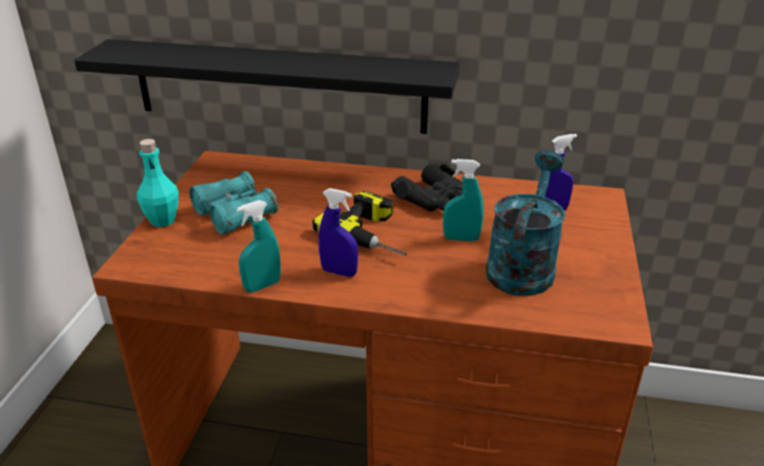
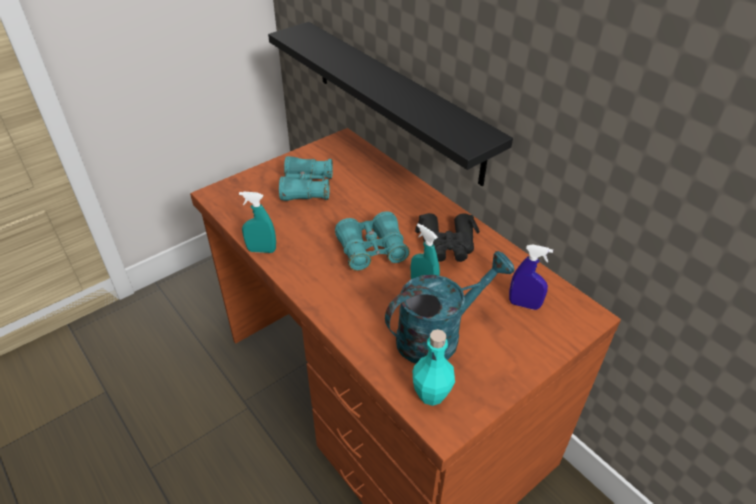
camera: 40 degrees right, 10 degrees up
(163, 220) = (264, 171): turquoise bottle -> turquoise bottle (431, 394)
(339, 272) = (314, 266): blue spray bottle -> none
(375, 233) = (372, 250): power drill -> turquoise binoculars

